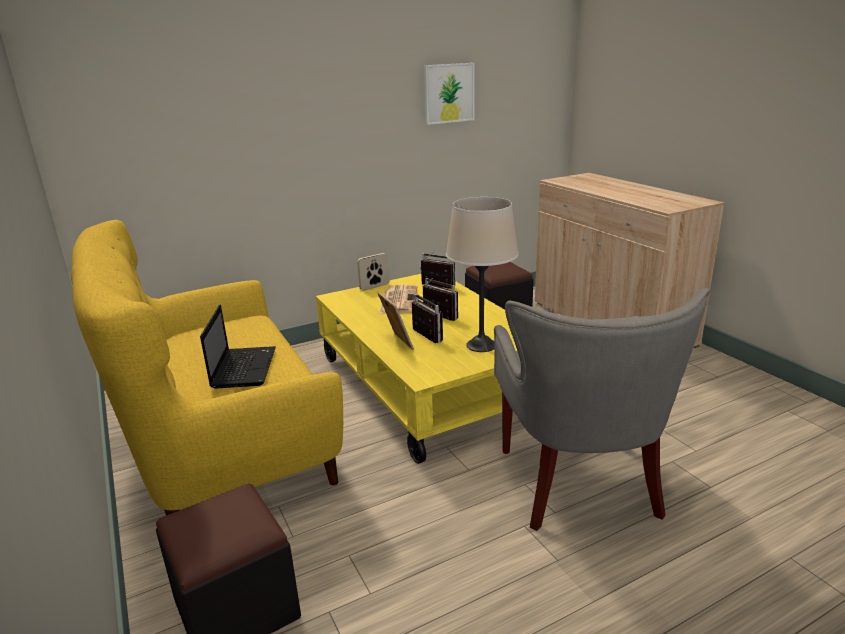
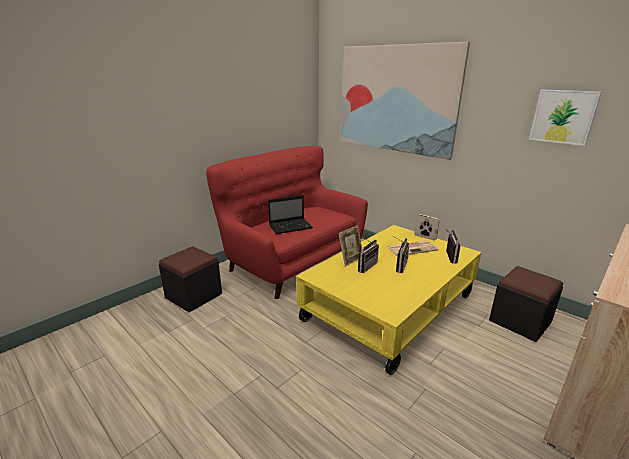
camera: 70 degrees right, 0 degrees up
(223, 445) = (292, 260): yellow sofa -> red sofa
(234, 101) = (396, 99): none -> picture
(481, 345) = (368, 288): beige table lamp -> none
(578, 486) = (308, 397): grey armchair -> none

